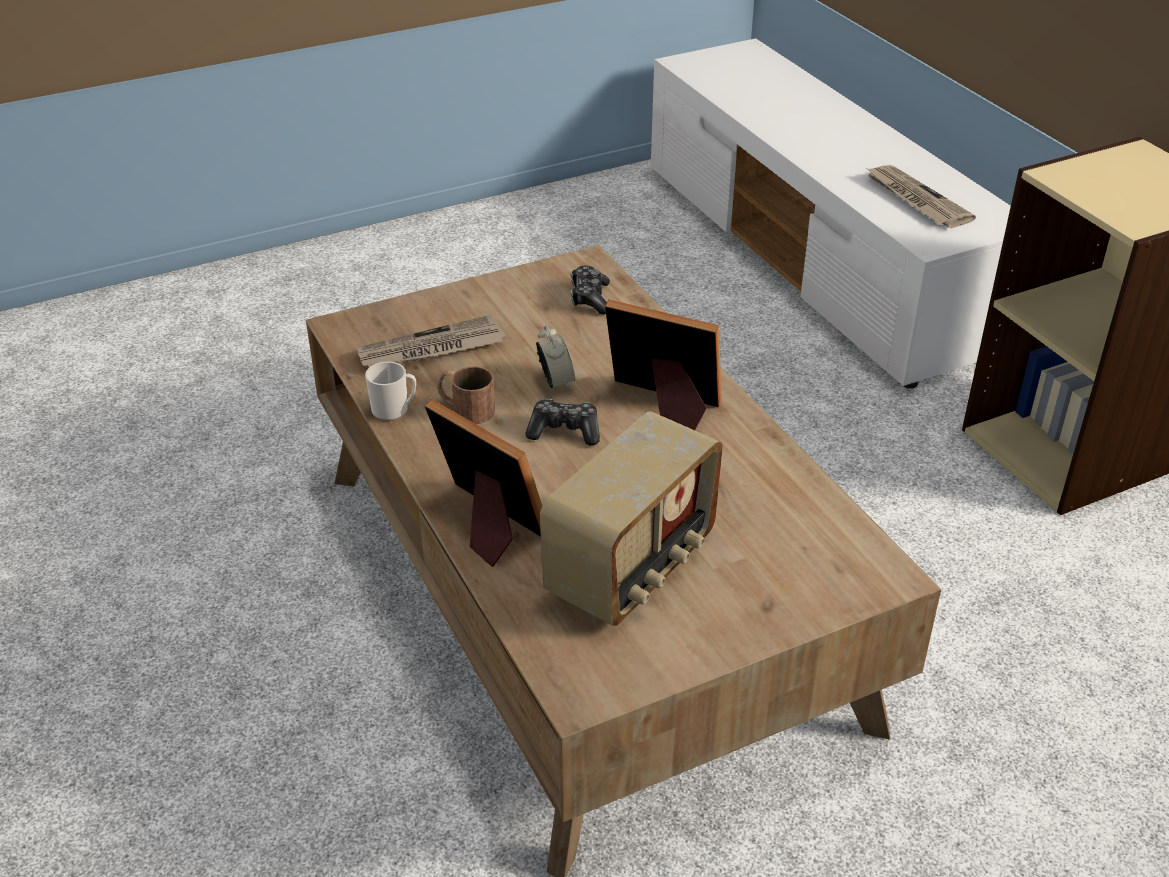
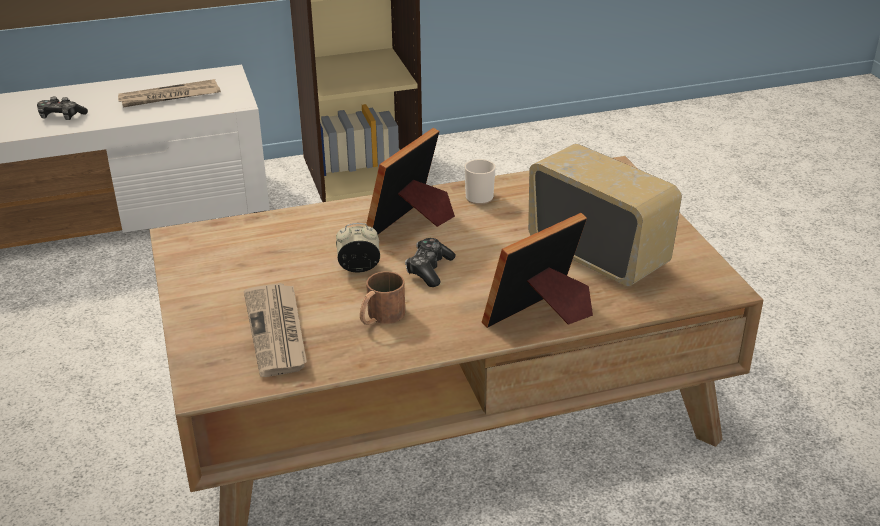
camera: 80 degrees left, 5 degrees down
(394, 410) = (368, 357): mug -> mug (479, 196)
(590, 298) = (239, 241): game controller -> game controller (61, 117)

